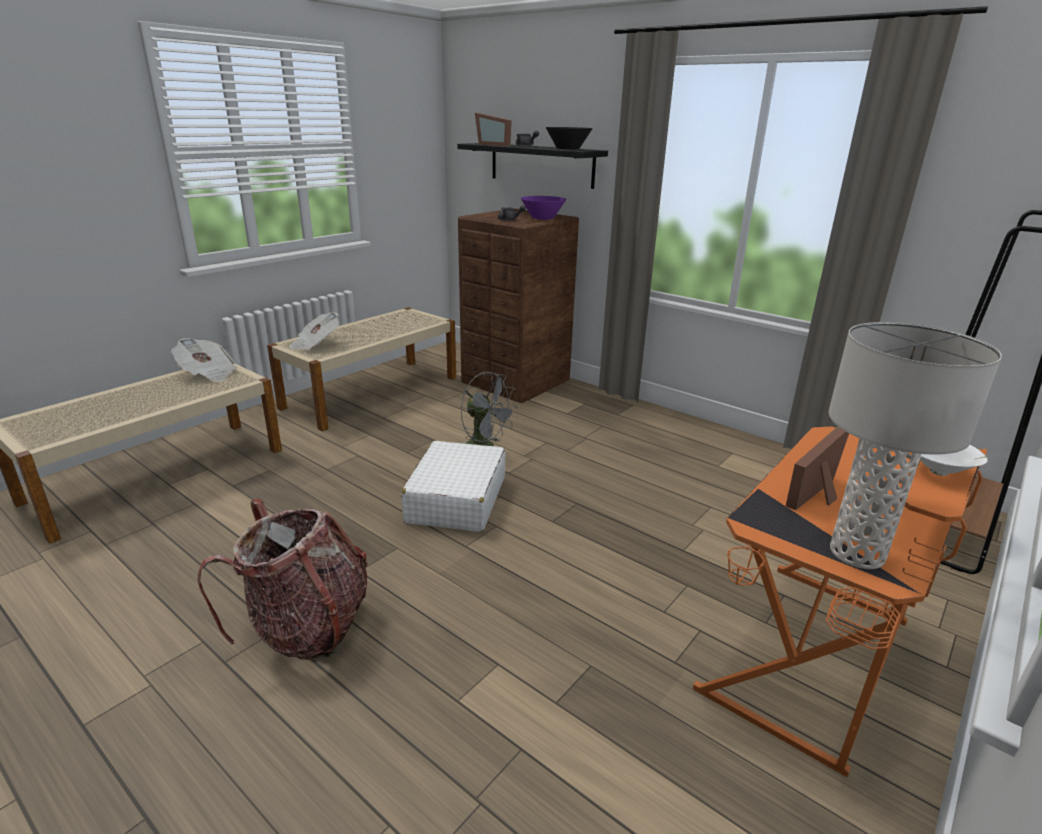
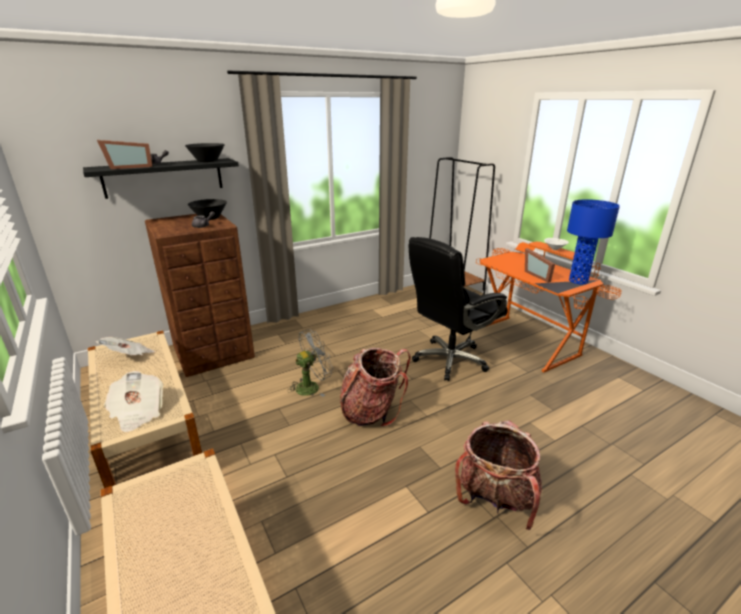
camera: 70 degrees left, 0 degrees up
(208, 374) = (149, 502): newspaper -> newspaper (130, 356)
(456, 499) = (372, 411): white suitcase -> backpack
(542, 218) = (210, 218): purple bowl -> black bowl
(642, 554) = (451, 359): none -> black office chair
(857, 552) = (578, 281): white table lamp -> blue table lamp

